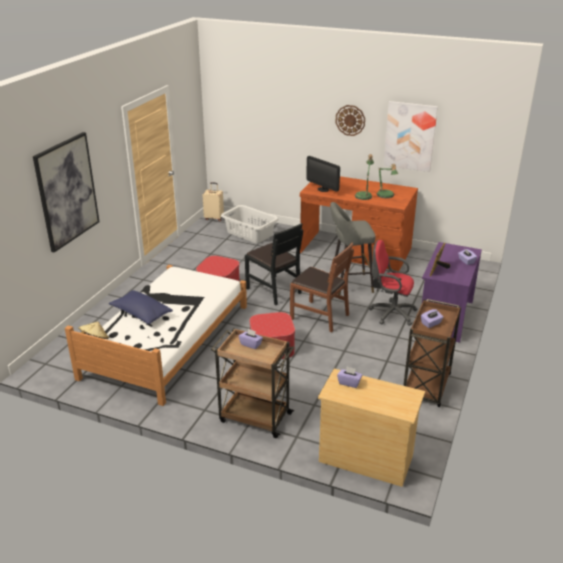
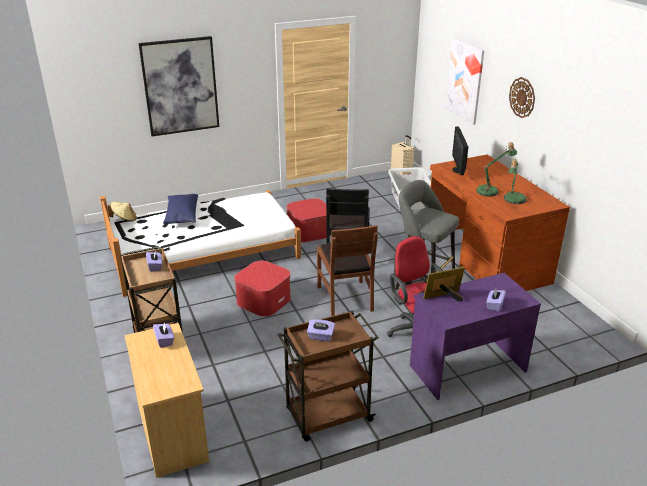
camera: 45 degrees right, 0 degrees up
(410, 136) = (573, 135): picture -> picture (465, 80)

